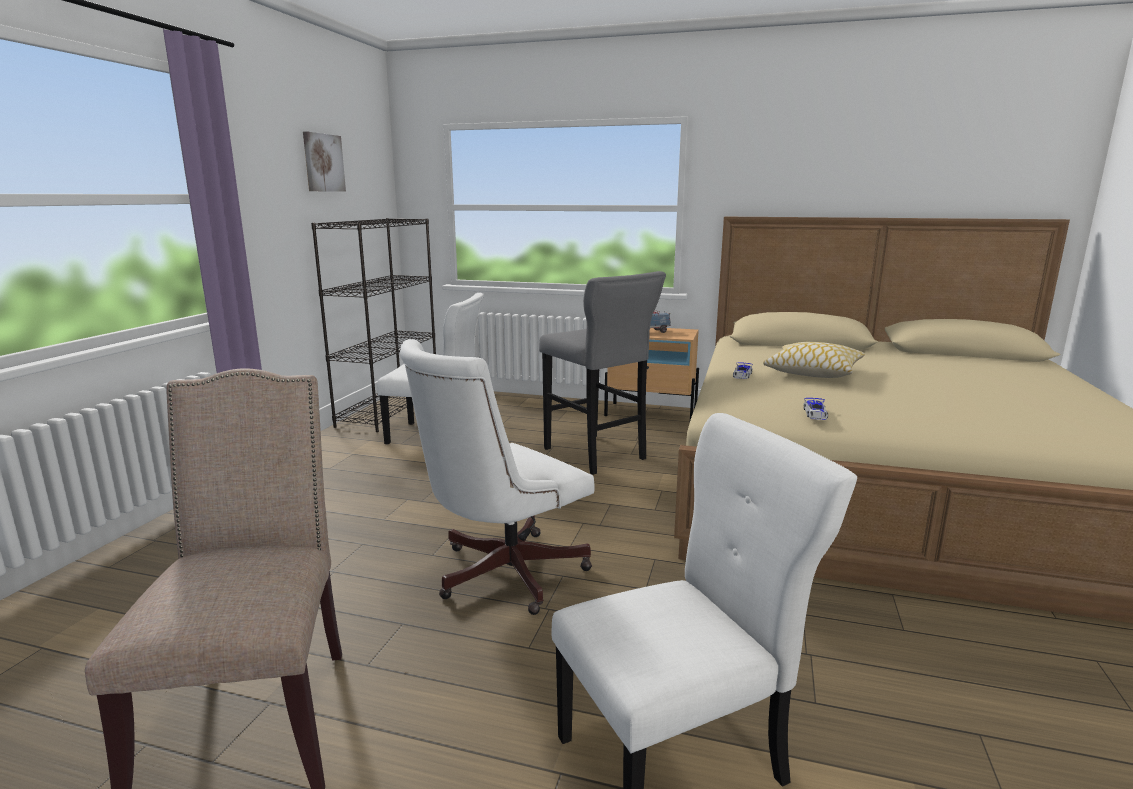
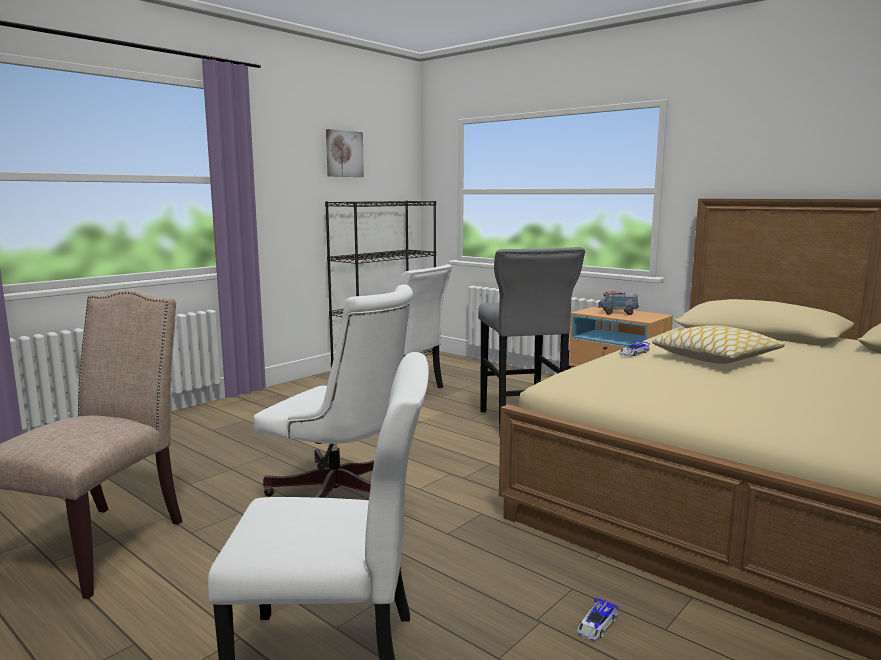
camera: 25 degrees right, 5 degrees down
(501, 575) = (342, 497): white office chair -> white office chair turned 135 degrees counterclockwise
(815, 414) = (646, 391): toy car -> toy car (596, 625)

